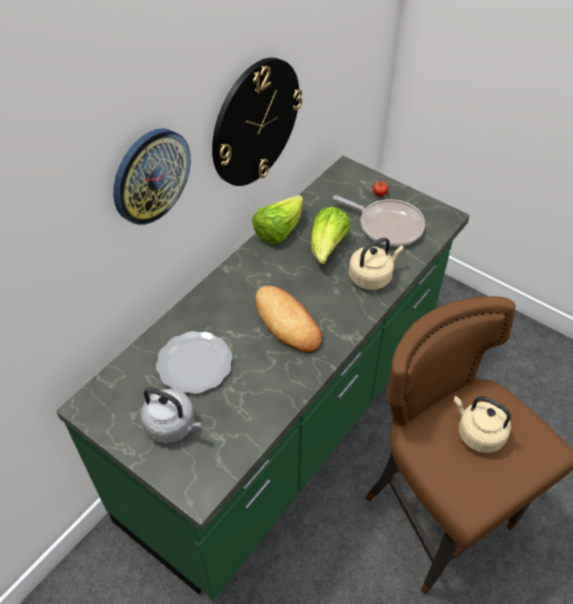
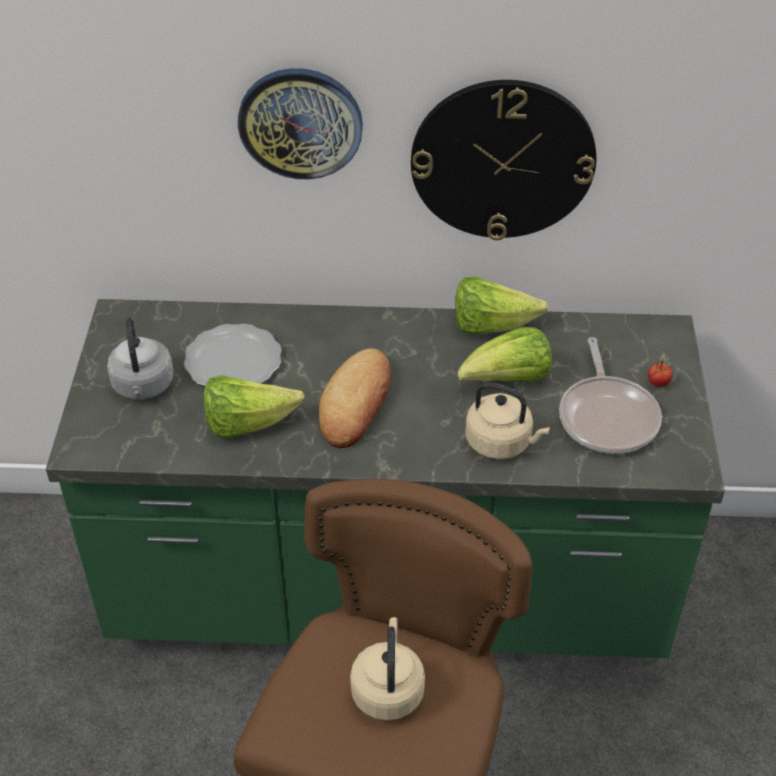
camera: 55 degrees right, 5 degrees down
(258, 385) = (247, 424): none -> lettuce

